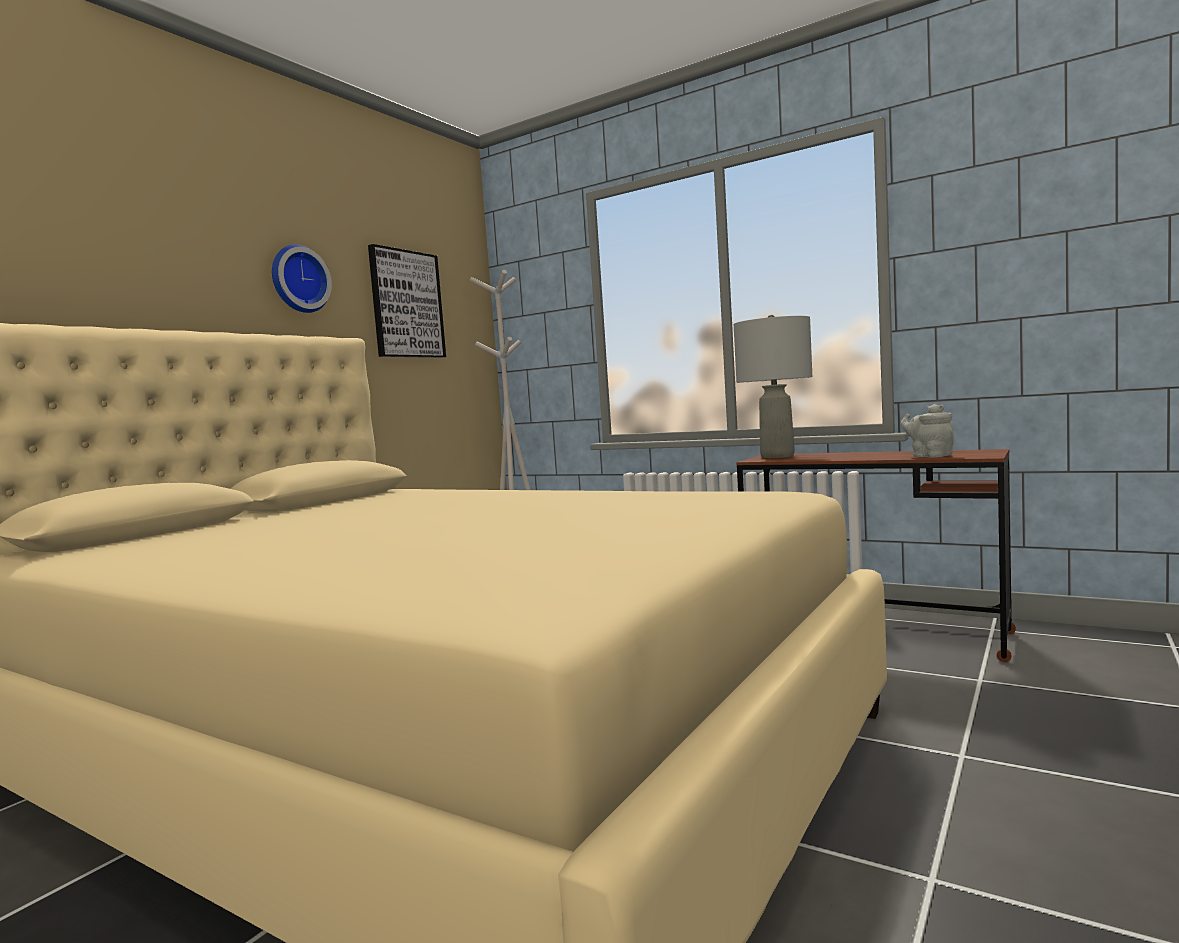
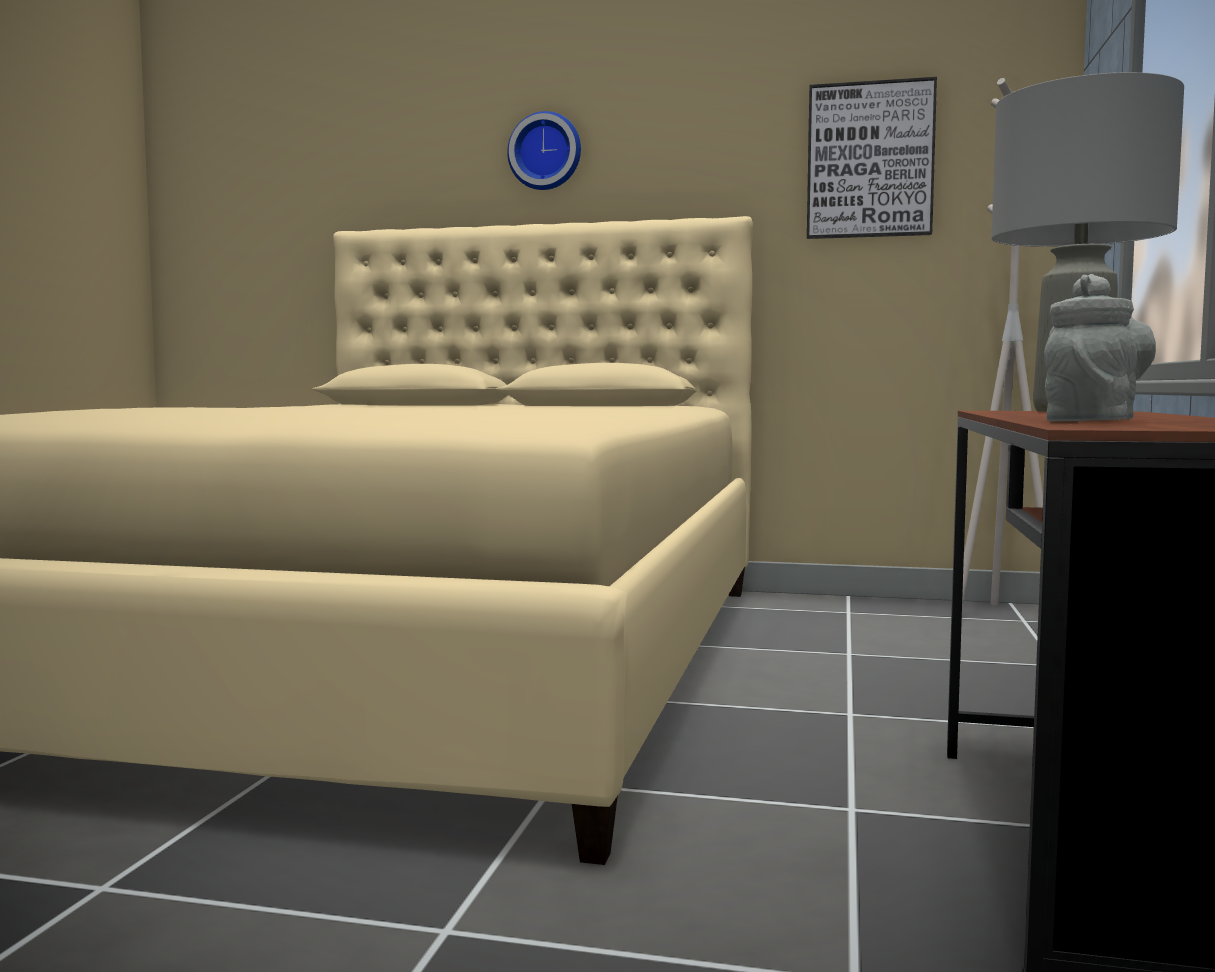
camera: 70 degrees right, 0 degrees up
(298, 279) = (695, 152): wall clock -> wall clock (546, 152)

